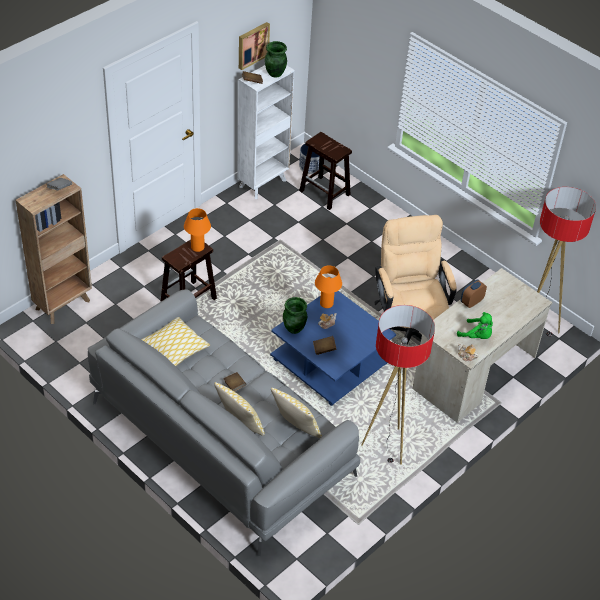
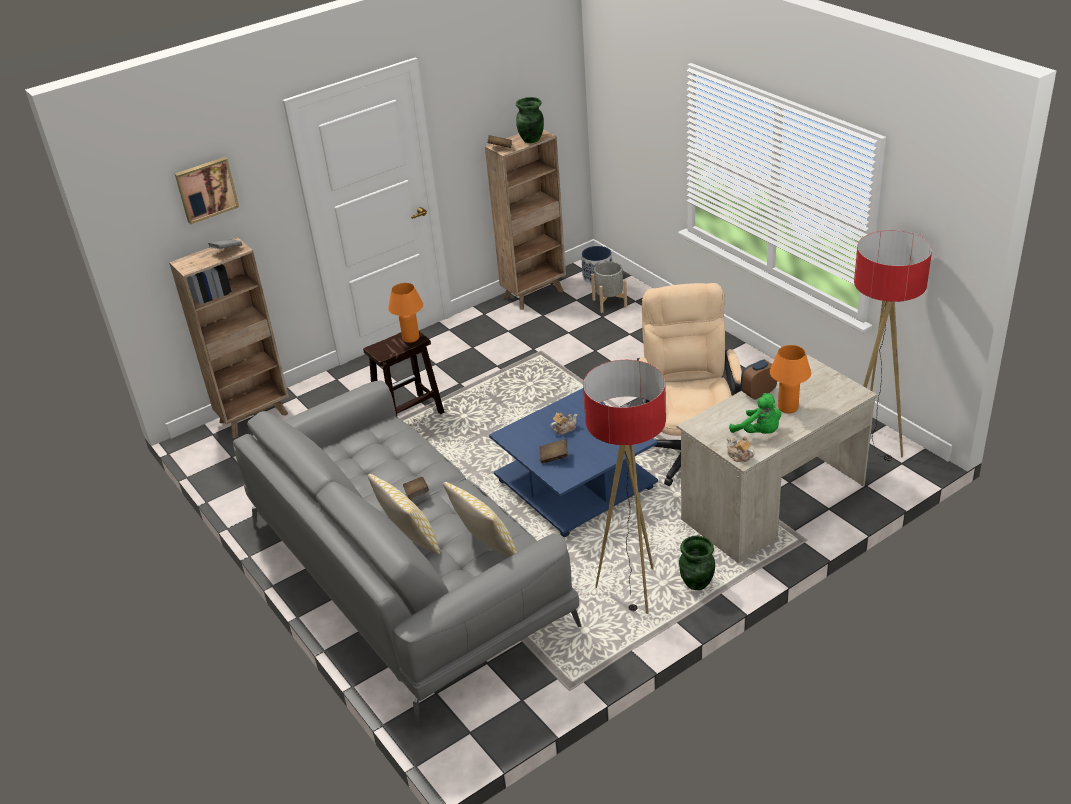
camera: 15 degrees right, 10 degrees down
(174, 349) = (351, 451): pillow -> none
(252, 45) = (502, 104): picture -> picture (206, 189)
(263, 183) = (534, 294): white bookcase -> brown bookcase
(294, 328) = (520, 433): green vase -> green vase (697, 583)
(325, 193) = (609, 303): brown stool -> grey planter
(326, 303) = (569, 406): orange table lamp -> orange table lamp (788, 408)

